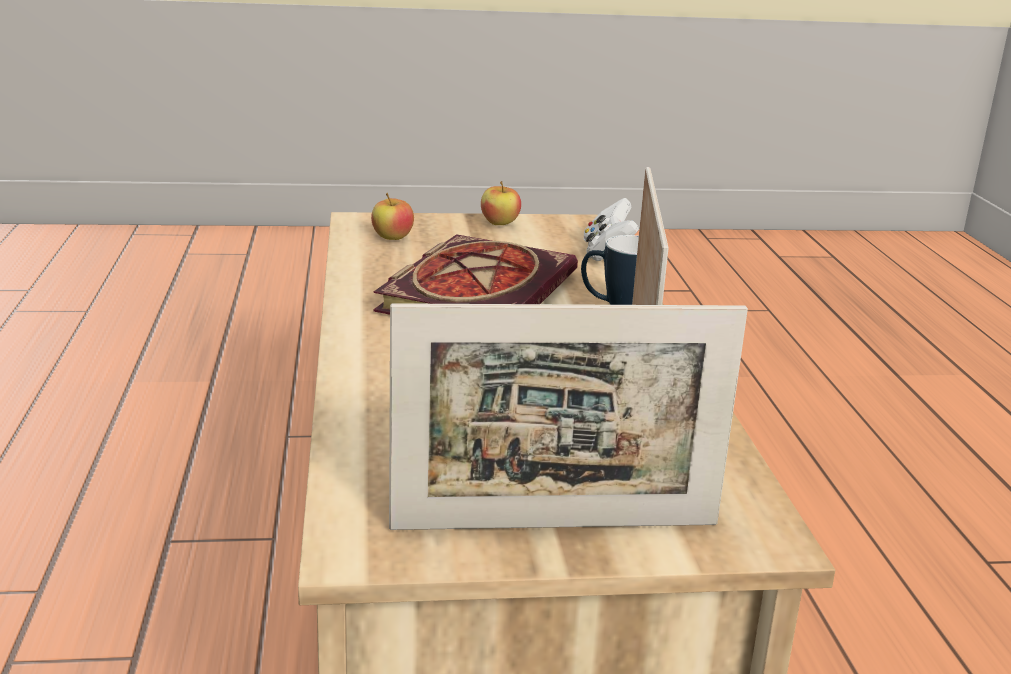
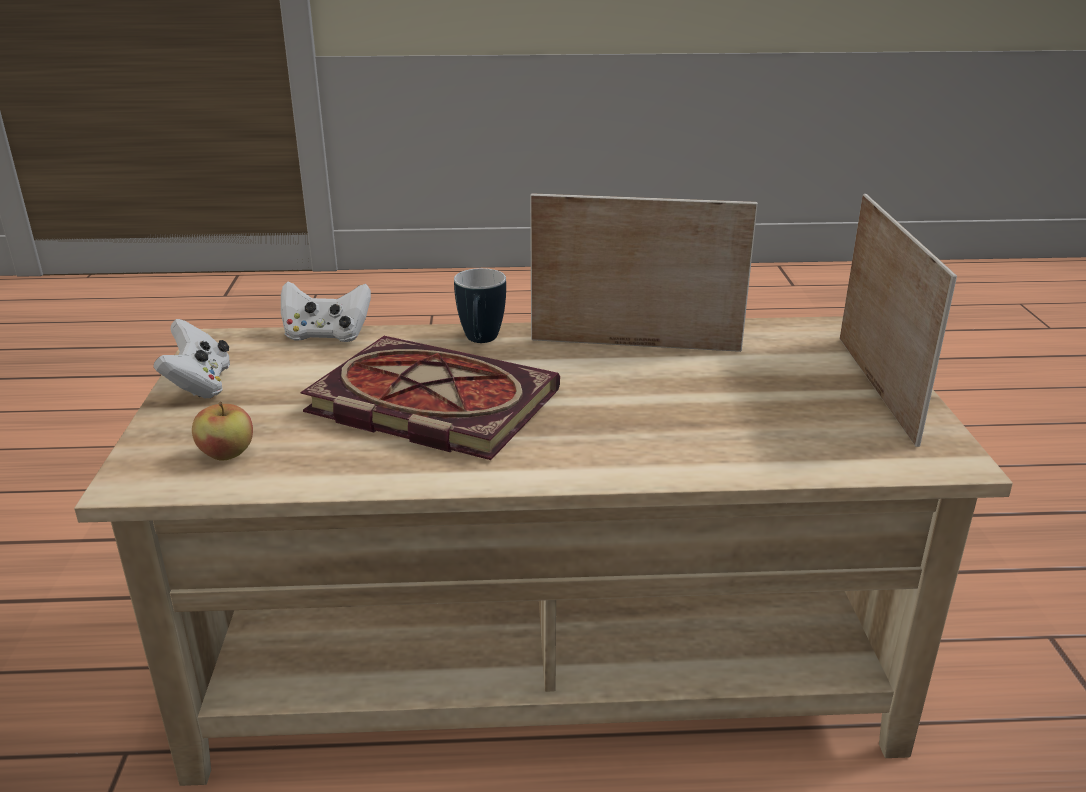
camera: 85 degrees left, 5 degrees up
(500, 223) = (199, 385): apple -> white game controller

